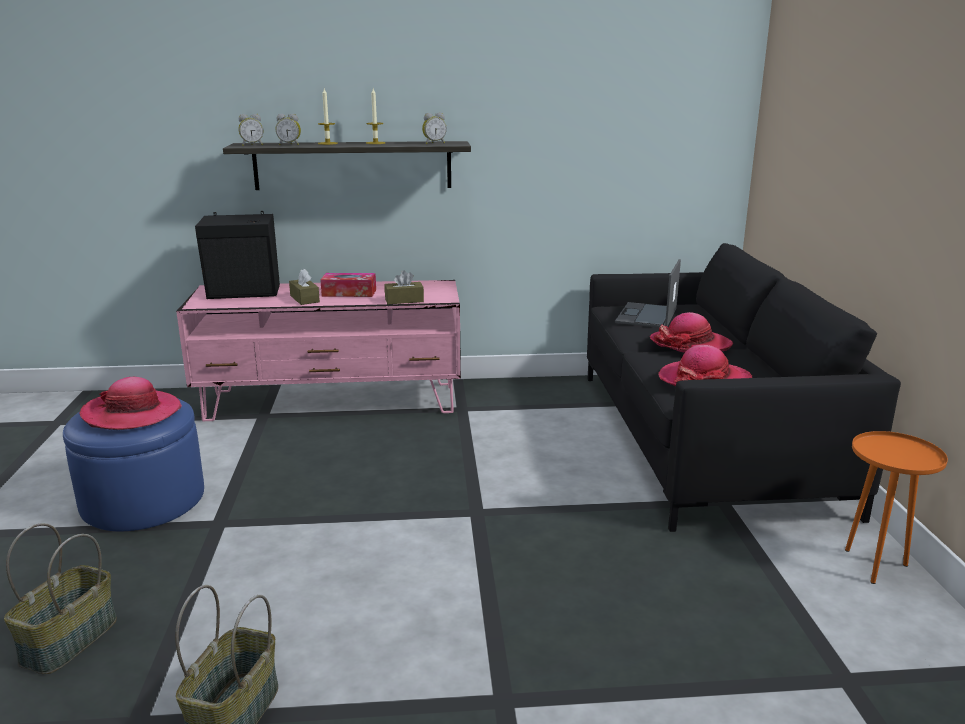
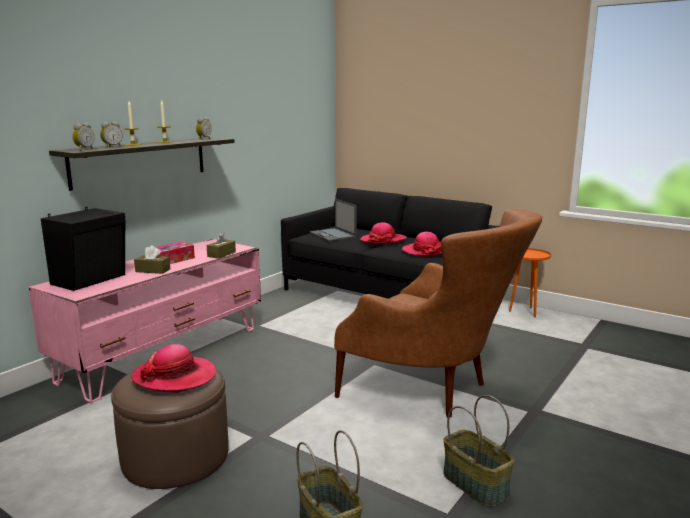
camera: 50 degrees left, 5 degrees down
(143, 500) = (175, 456): blue ottoman -> brown ottoman
(456, 586) = (434, 390): none -> brown armchair

